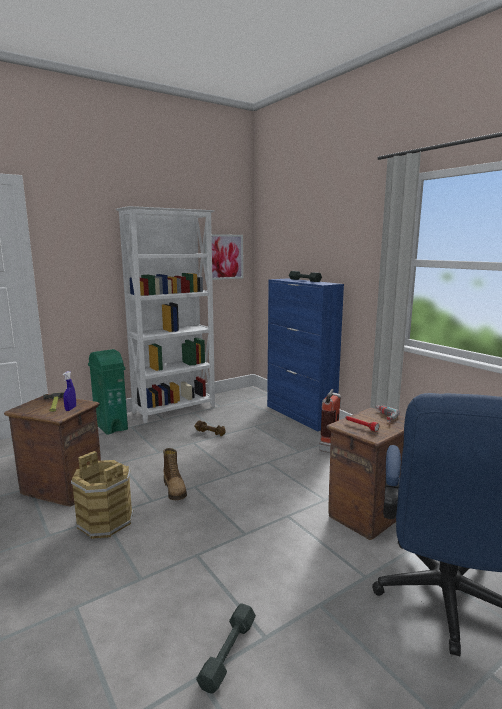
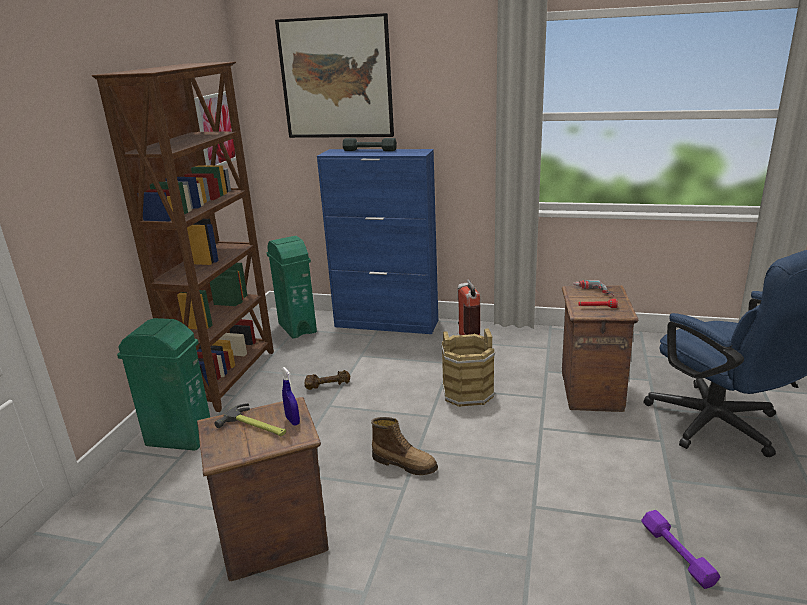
camera: 40 degrees left, 10 degrees up
(105, 521) = (397, 537): brown bucket -> brown bucket (467, 392)
(175, 410) = (229, 377): white bookcase -> brown bookcase
(228, 652) = (677, 554): grey dumbbell -> purple dumbbell
(247, 400) = (297, 328): none -> green trash can
(297, 229) = (336, 78): none -> picture

